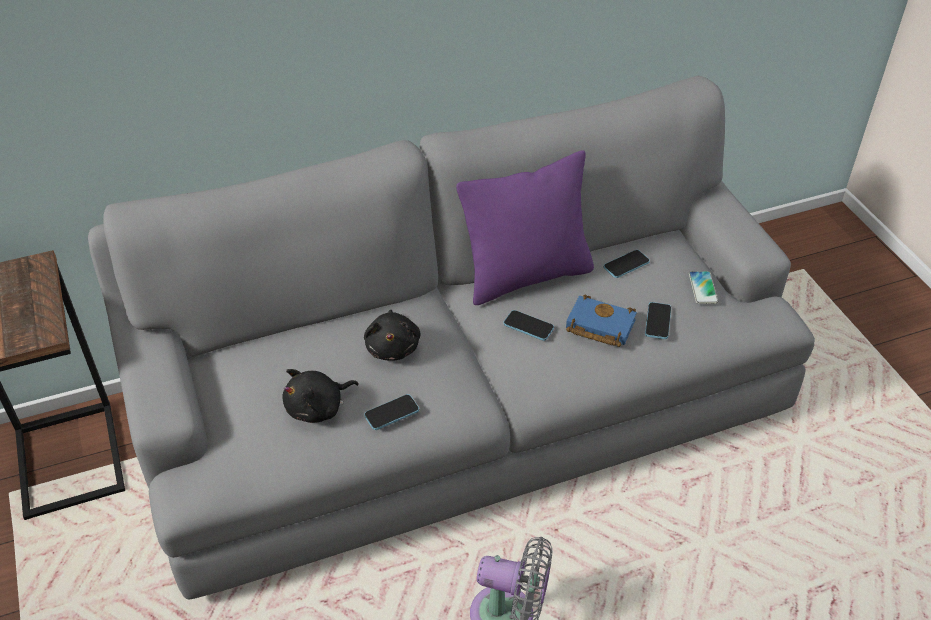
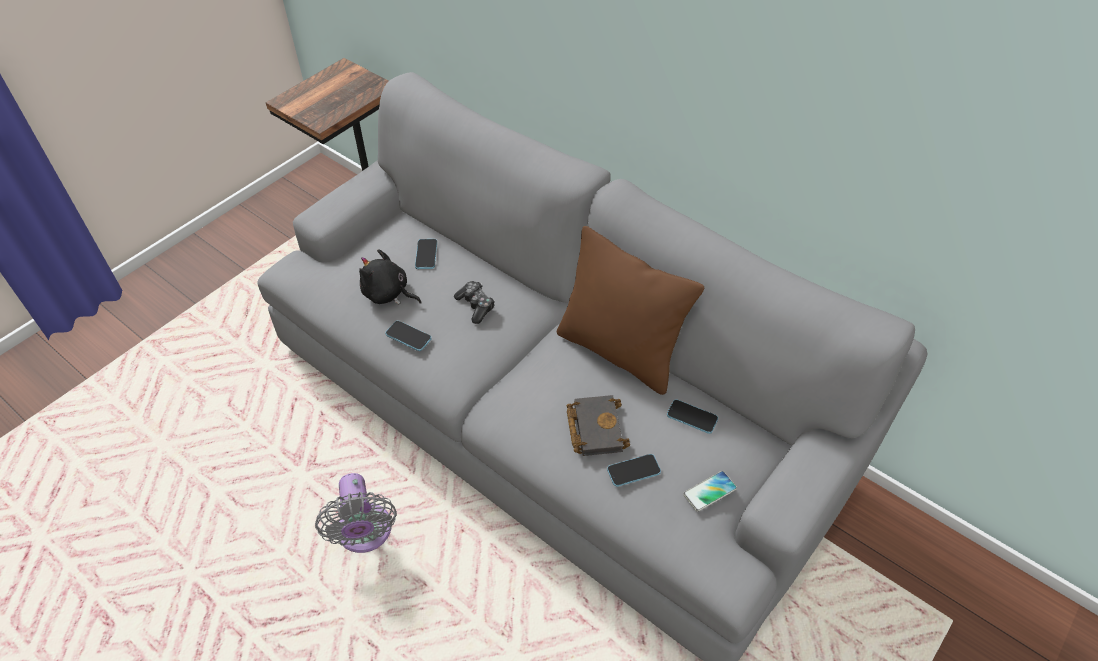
camera: 60 degrees right, 5 degrees up
(393, 347) = (476, 306): black plush toy -> game controller
(526, 276) = (619, 352): purple pillow -> brown pillow
(528, 326) = (559, 379): phone -> phone (426, 255)
(598, 326) = (594, 427): blue book -> black book

